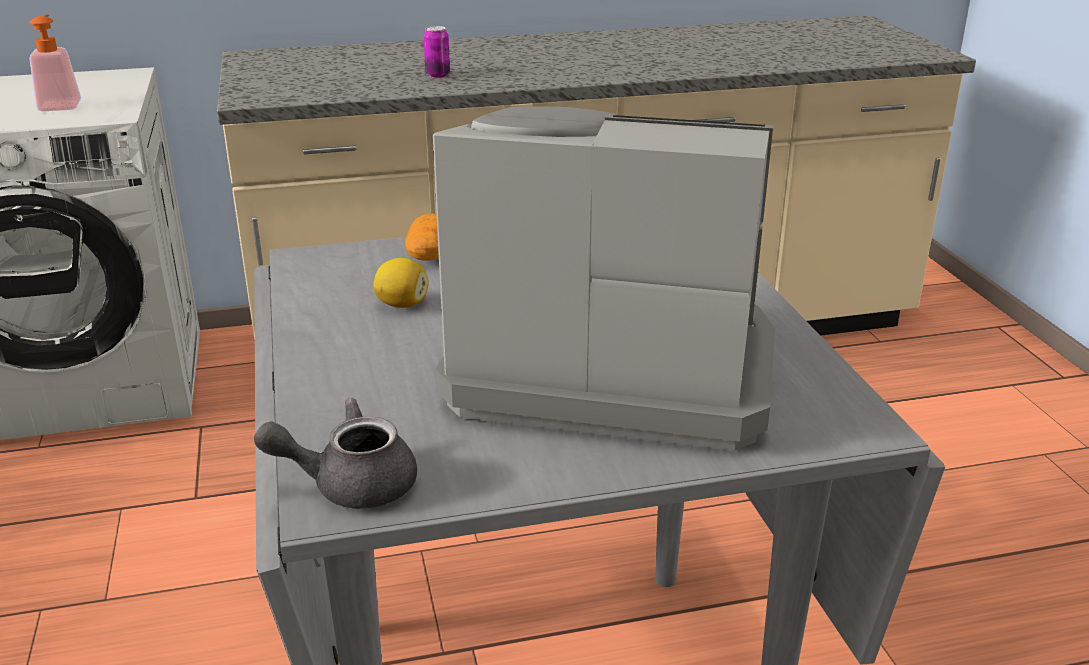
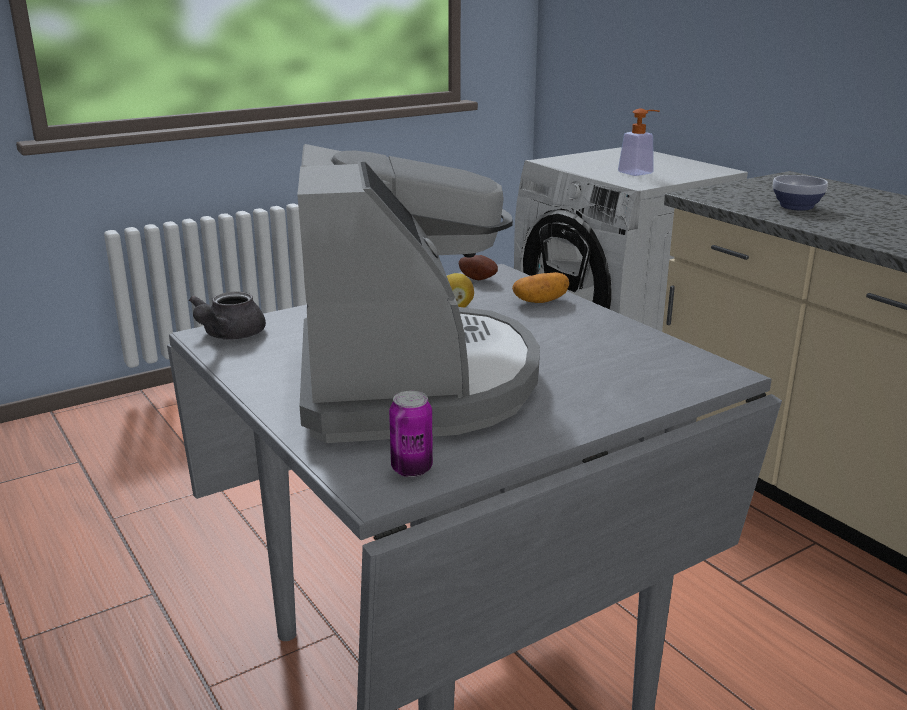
camera: 70 degrees right, 5 degrees down
(313, 272) = (478, 279): none -> potato
(350, 484) = (228, 336): grey teapot -> grey teapot turned 135 degrees counterclockwise
(351, 80) = (794, 207): none -> bowl
(437, 75) = (864, 224): can -> can (411, 469)

